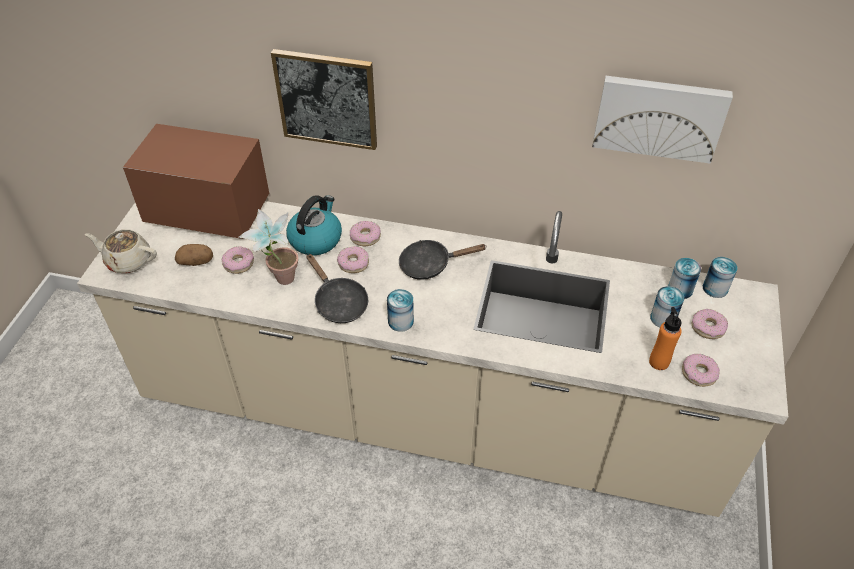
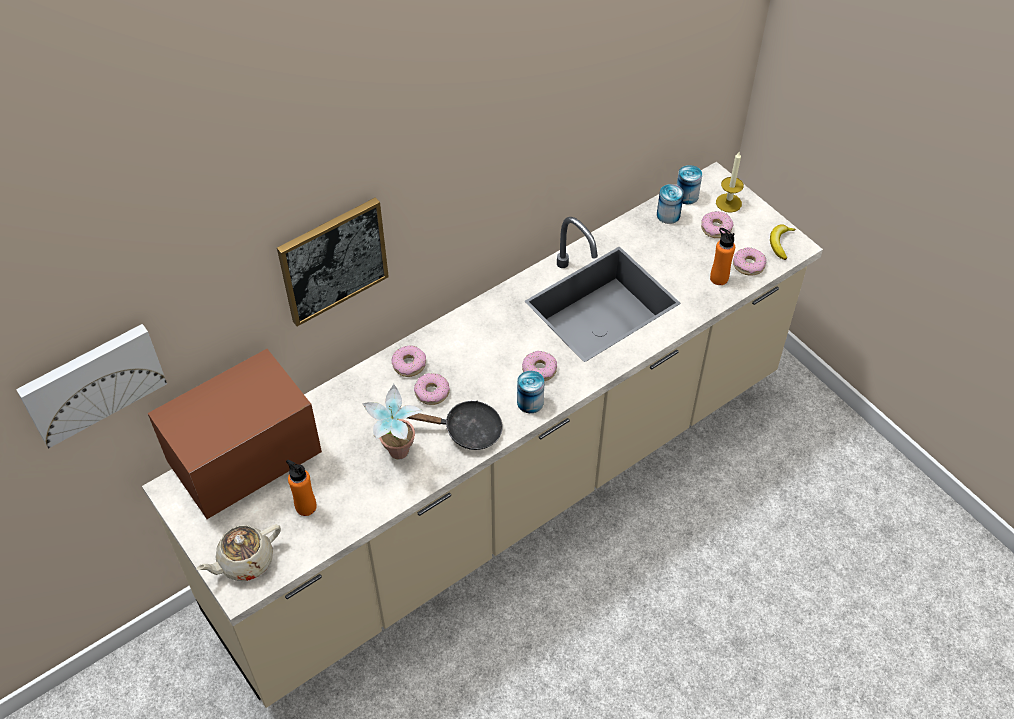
camera: 50 degrees left, 5 degrees up
(196, 262) = (306, 506): potato -> orange bottle
(238, 263) = (343, 475): donut -> donut (539, 370)
(316, 239) = (373, 400): kettle -> none
(430, 265) = (488, 342): black frying pan -> none
(659, 116) = (613, 90): picture -> picture (92, 382)
(663, 318) = (684, 245): can -> none
(745, 319) = (728, 203): none -> candle
(751, 381) = (780, 243): none -> banana

